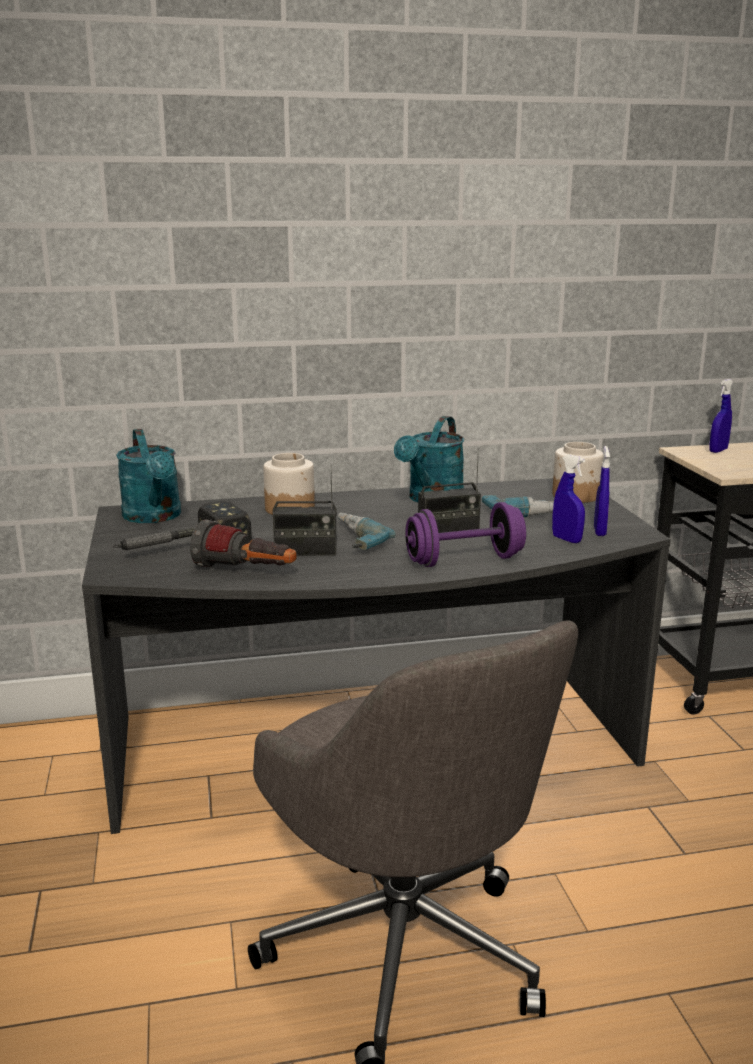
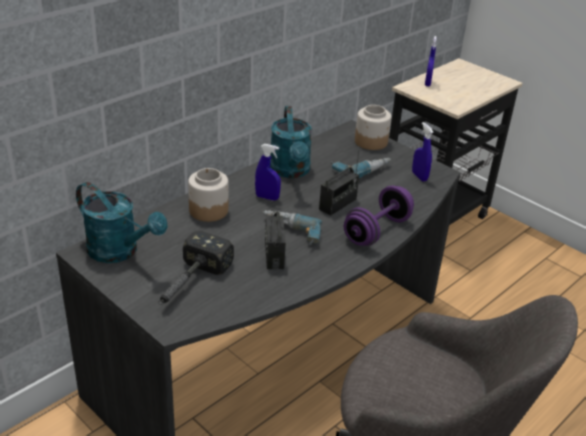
camera: 35 degrees left, 15 degrees up
(246, 572) = (262, 290): flashlight -> none
(305, 551) = (274, 255): radio -> radio turned 120 degrees clockwise
(566, 539) = (410, 190): blue spray bottle -> blue spray bottle (267, 197)

